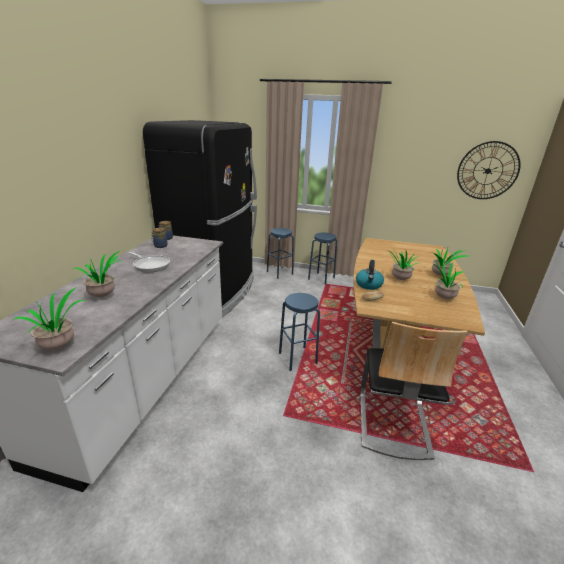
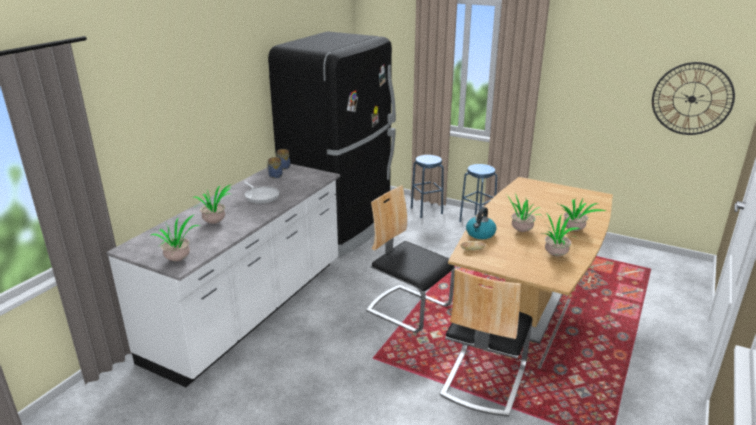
camera: 15 degrees right, 0 degrees up
(297, 358) = (408, 308): blue stool -> chair

